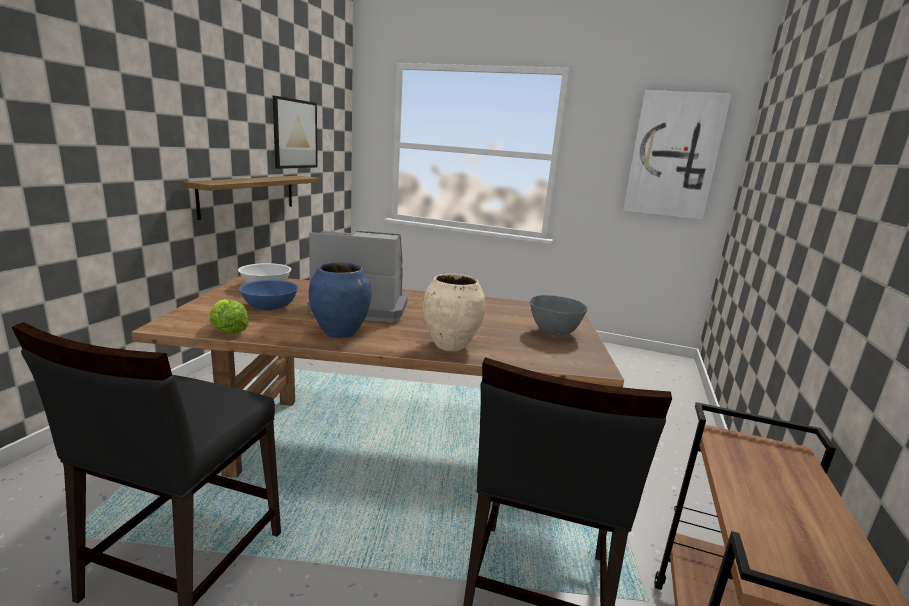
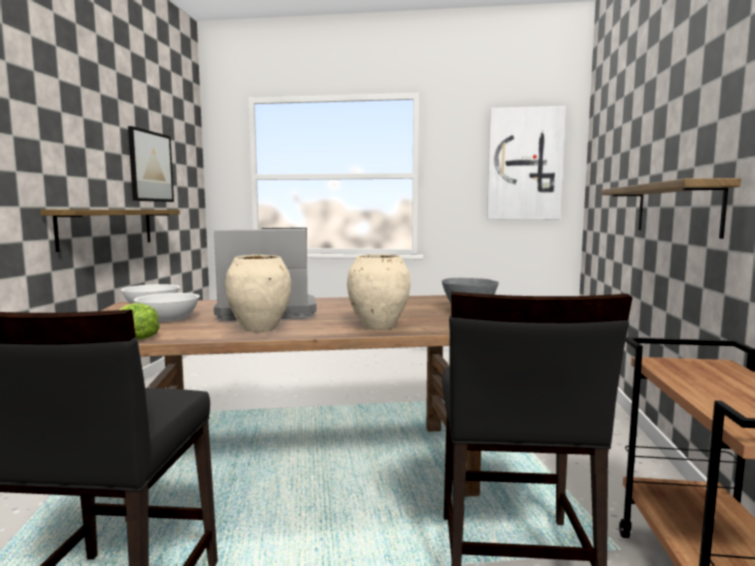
camera: 10 degrees left, 10 degrees down
(269, 307) = (168, 319): blue bowl -> white bowl
(340, 333) = (260, 329): blue vase -> beige vase
(808, 252) = (676, 209): none -> shelf

